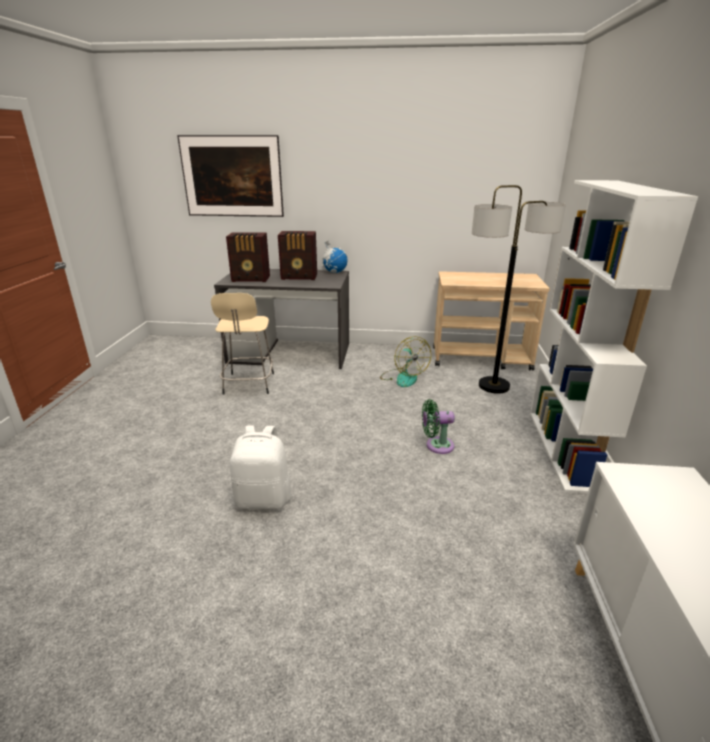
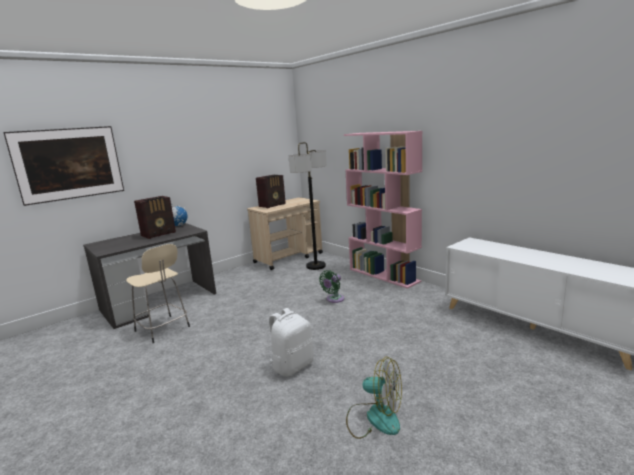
camera: 45 degrees left, 10 degrees down
(251, 279) = (122, 245): radio -> radio (273, 205)
(403, 377) = (263, 282): fan -> fan (374, 418)
(565, 449) = (384, 275): white bookcase -> pink bookcase

